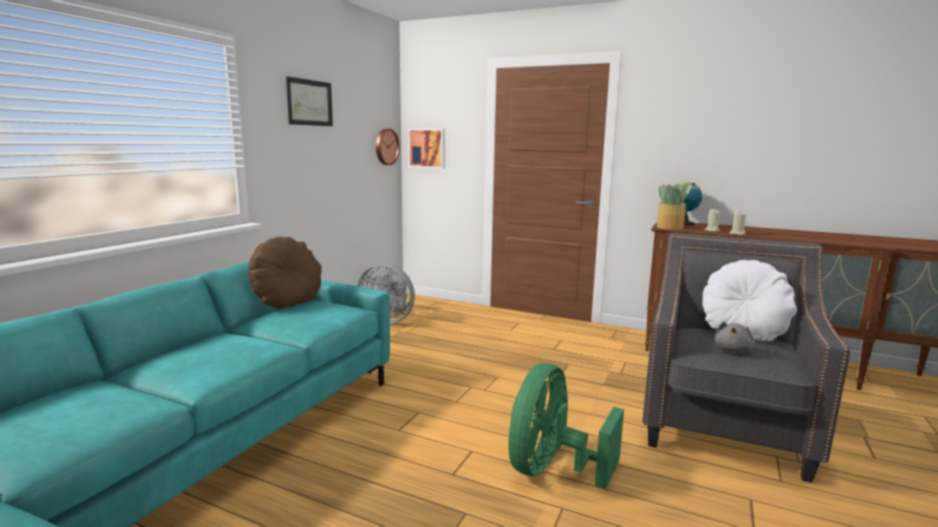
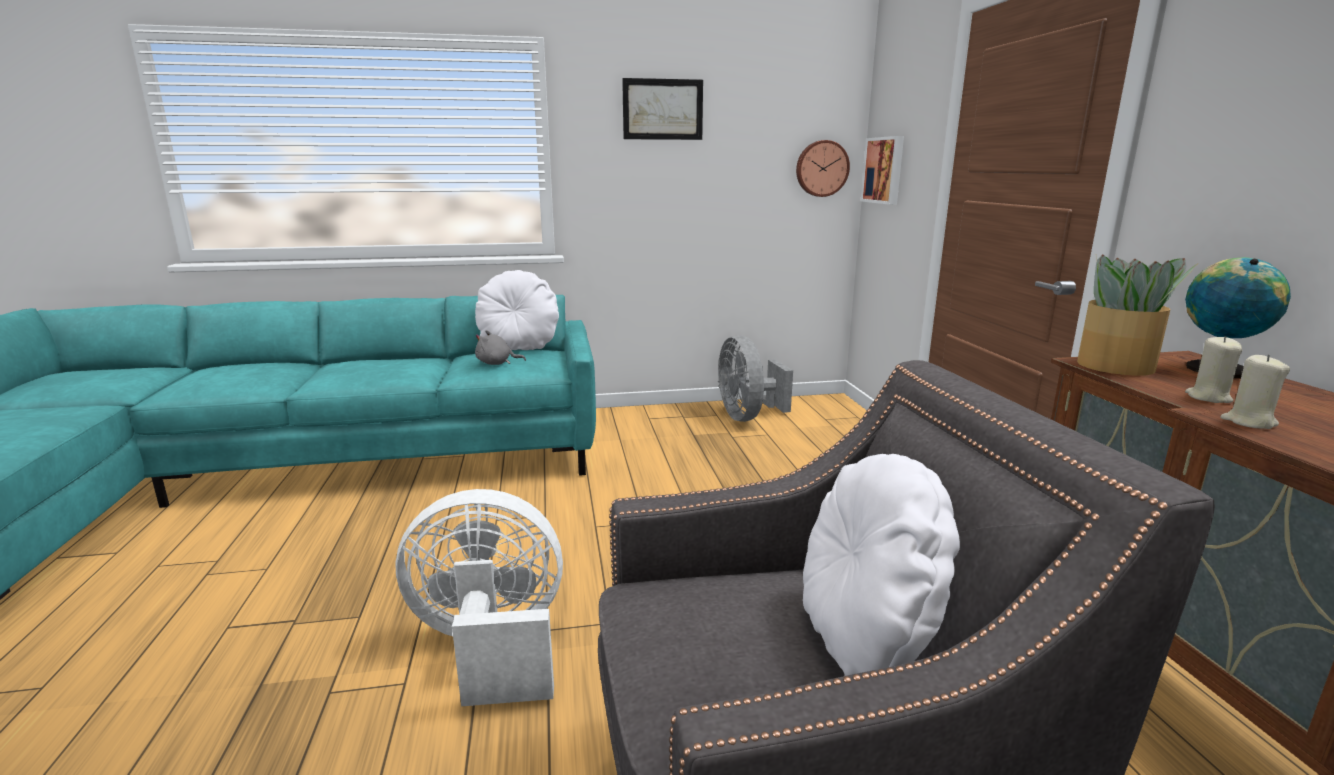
camera: 55 degrees right, 5 degrees up
(288, 304) = (519, 348): brown pillow -> white pillow
(552, 469) = (490, 647): green fan -> white fan
(733, 350) = (718, 635): grey plush toy -> grey plush toy (497, 363)

